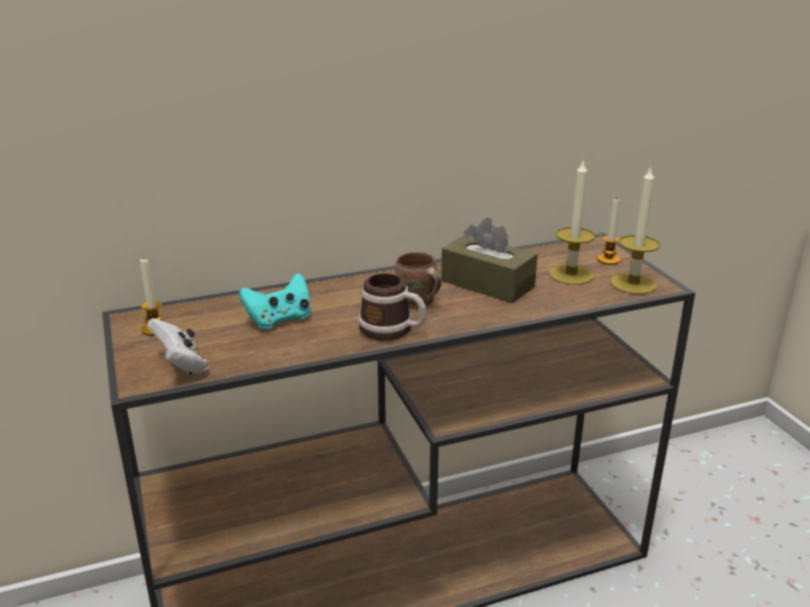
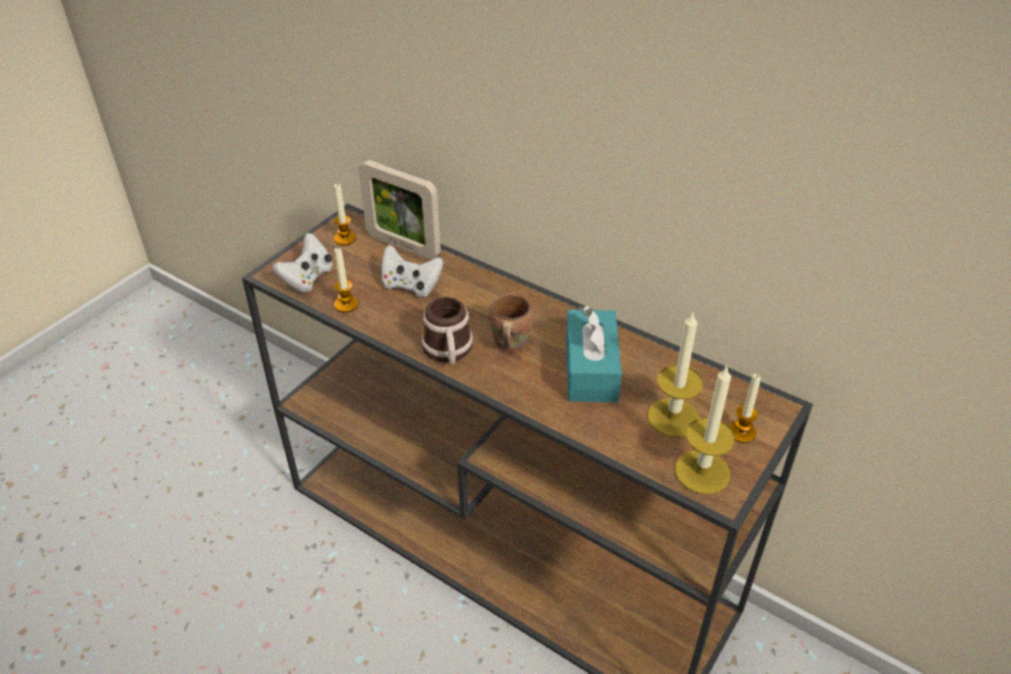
camera: 55 degrees right, 15 degrees up
(217, 305) = (403, 245): none -> picture frame
(255, 357) = (346, 304): none -> candle
(279, 319) = (411, 286): turquoise game controller -> white game controller
(487, 284) = (591, 369): brown tissue box -> turquoise tissue box

